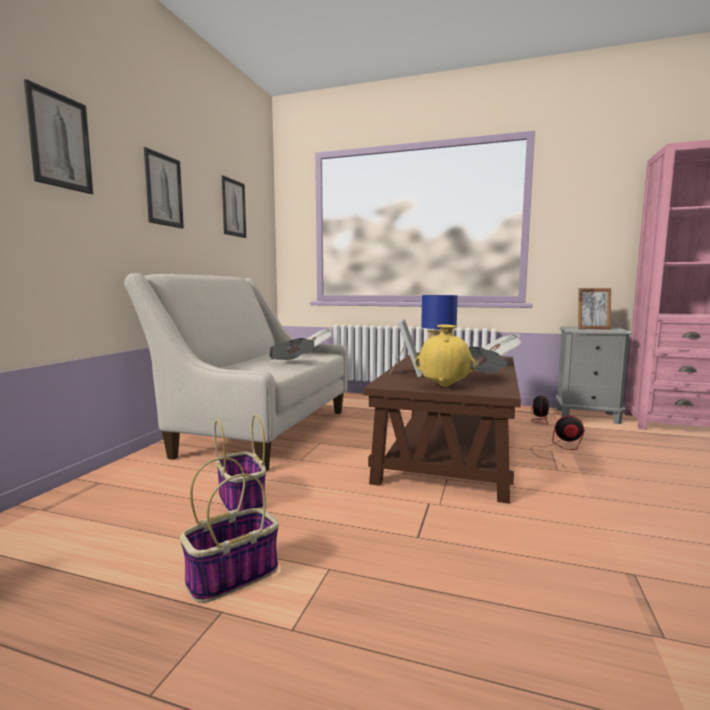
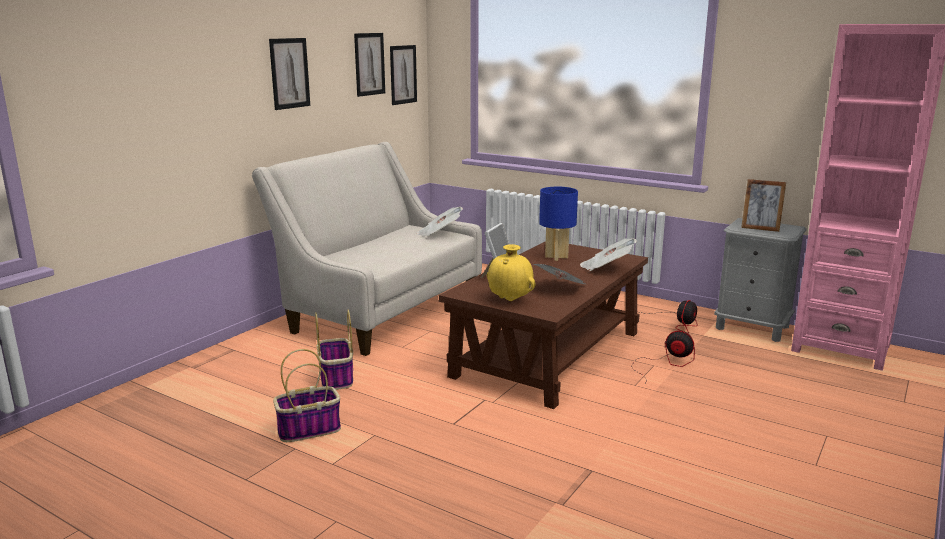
camera: 15 degrees right, 10 degrees up
(60, 141) = (197, 64): picture -> picture (403, 74)
(292, 363) = (407, 250): newspaper -> none

